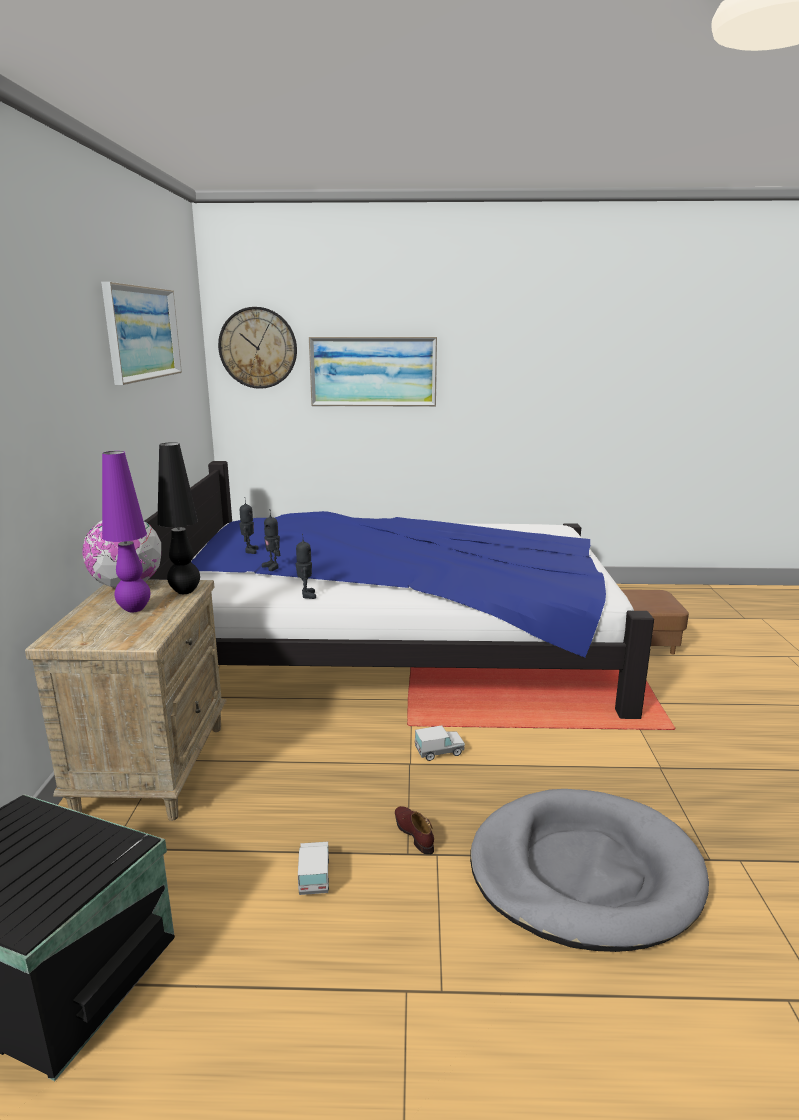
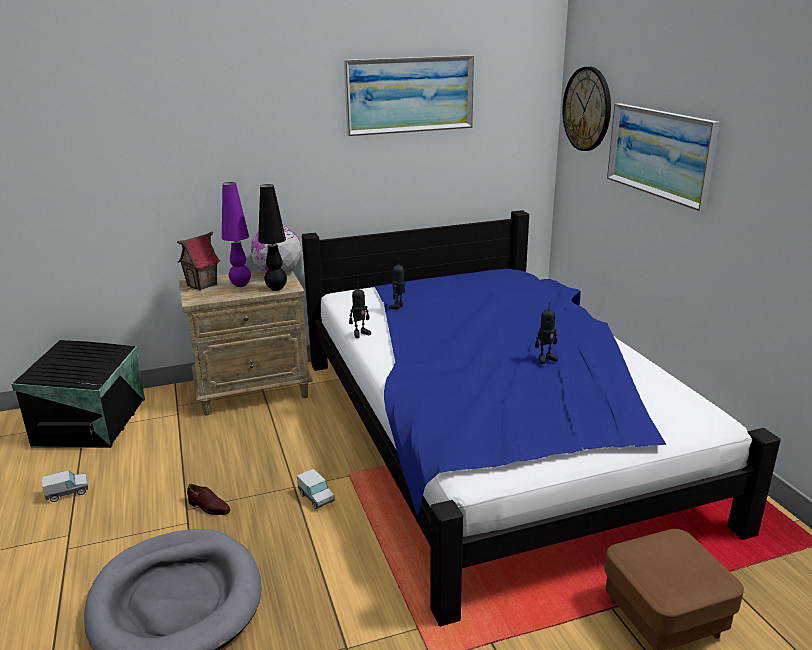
camera: 70 degrees right, 5 degrees up
(88, 633) = (202, 285): none -> toy house
(249, 551) = (431, 291): toy robot -> toy robot (545, 359)
(314, 876) = (160, 477): toy truck -> toy truck (67, 493)
(414, 833) = (209, 507): brown shoe -> brown shoe turned 75 degrees clockwise

